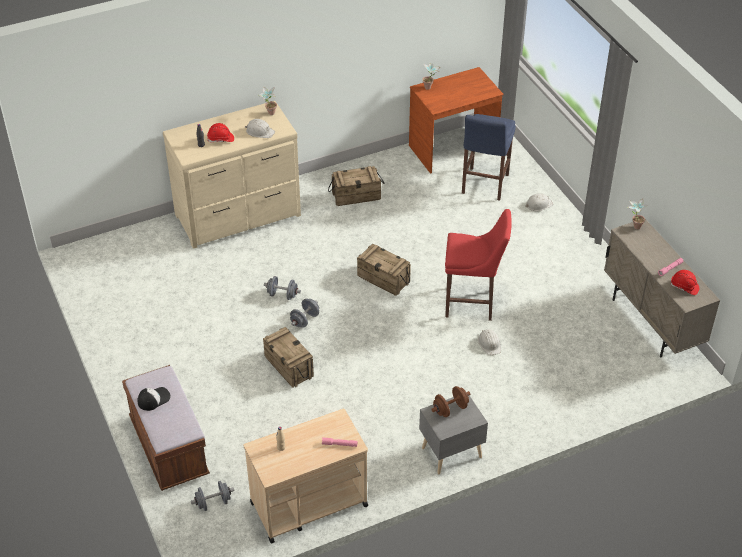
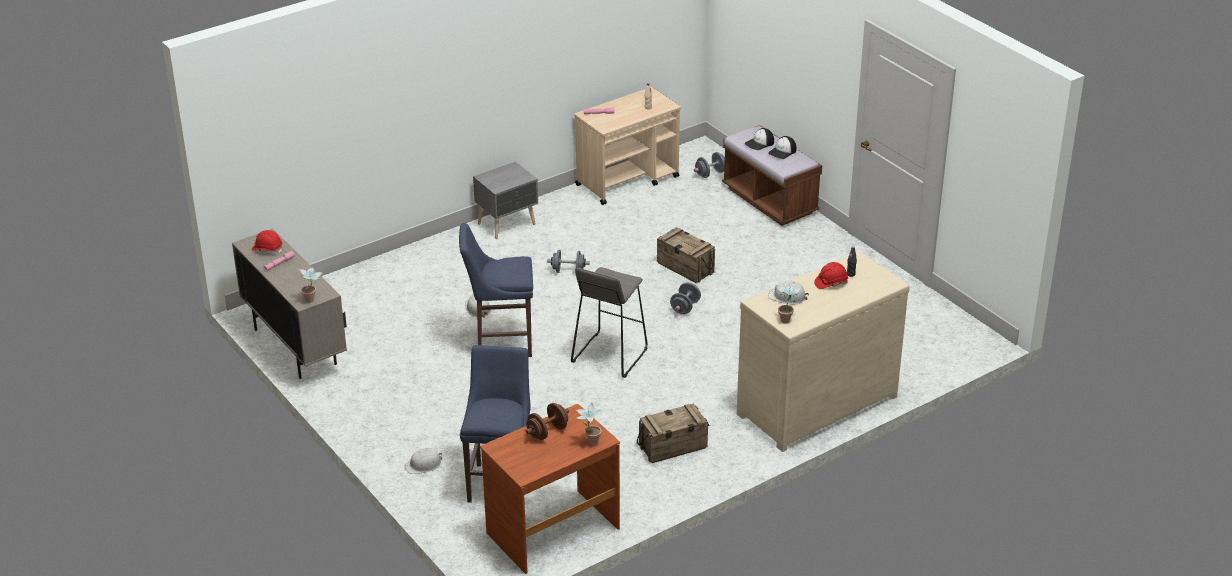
camera: 170 degrees right, 10 degrees down
(171, 416) = (759, 143): none -> cap
(282, 295) = (720, 327): grey dumbbell -> grey dumbbell (568, 271)
(383, 279) = (609, 355): crate -> grey stool
(450, 409) = (508, 181): brown dumbbell -> brown dumbbell (547, 432)
(472, 304) = (500, 342): red stool -> blue stool

